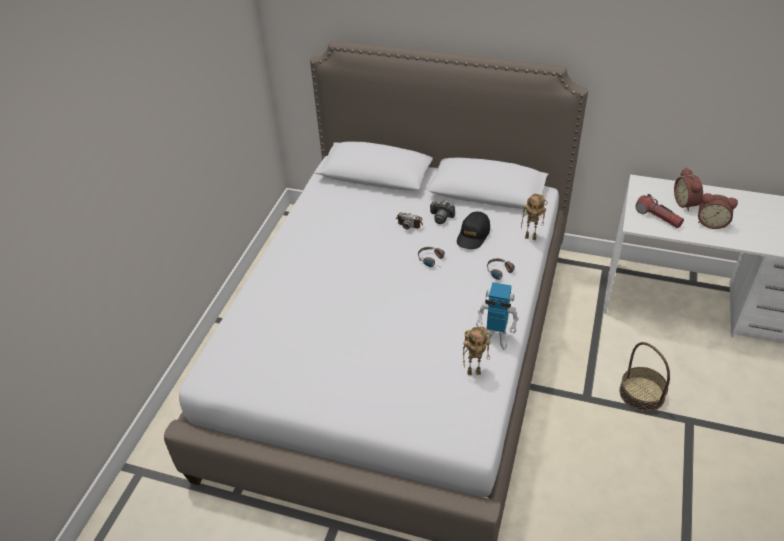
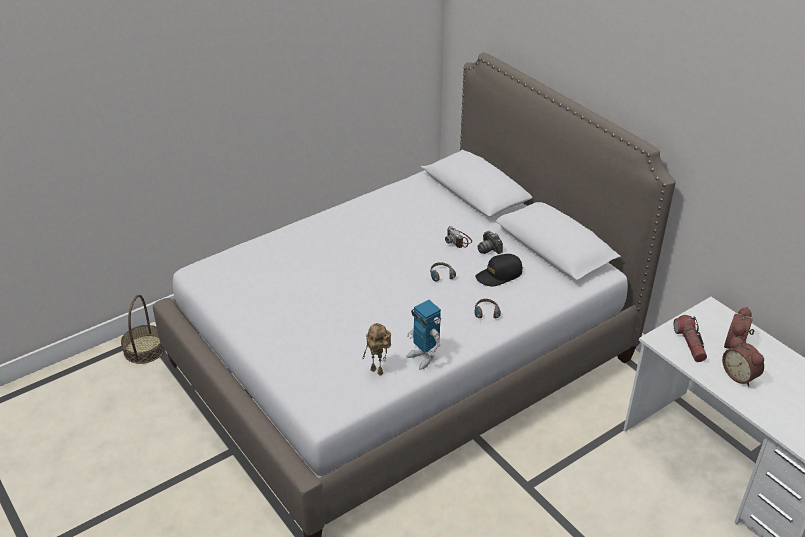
camera: 35 degrees right, 5 degrees down
(531, 237) = (548, 301): toy robot -> none
(642, 393) = (583, 513): basket -> basket (144, 349)

